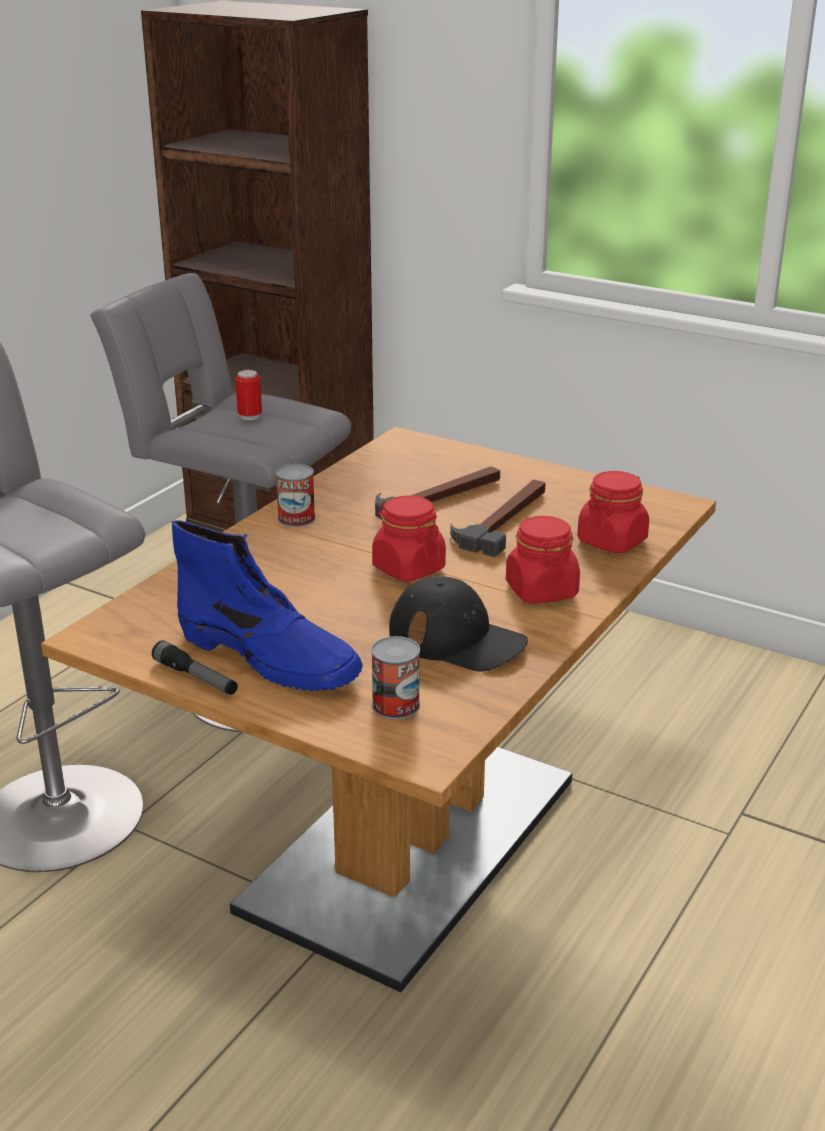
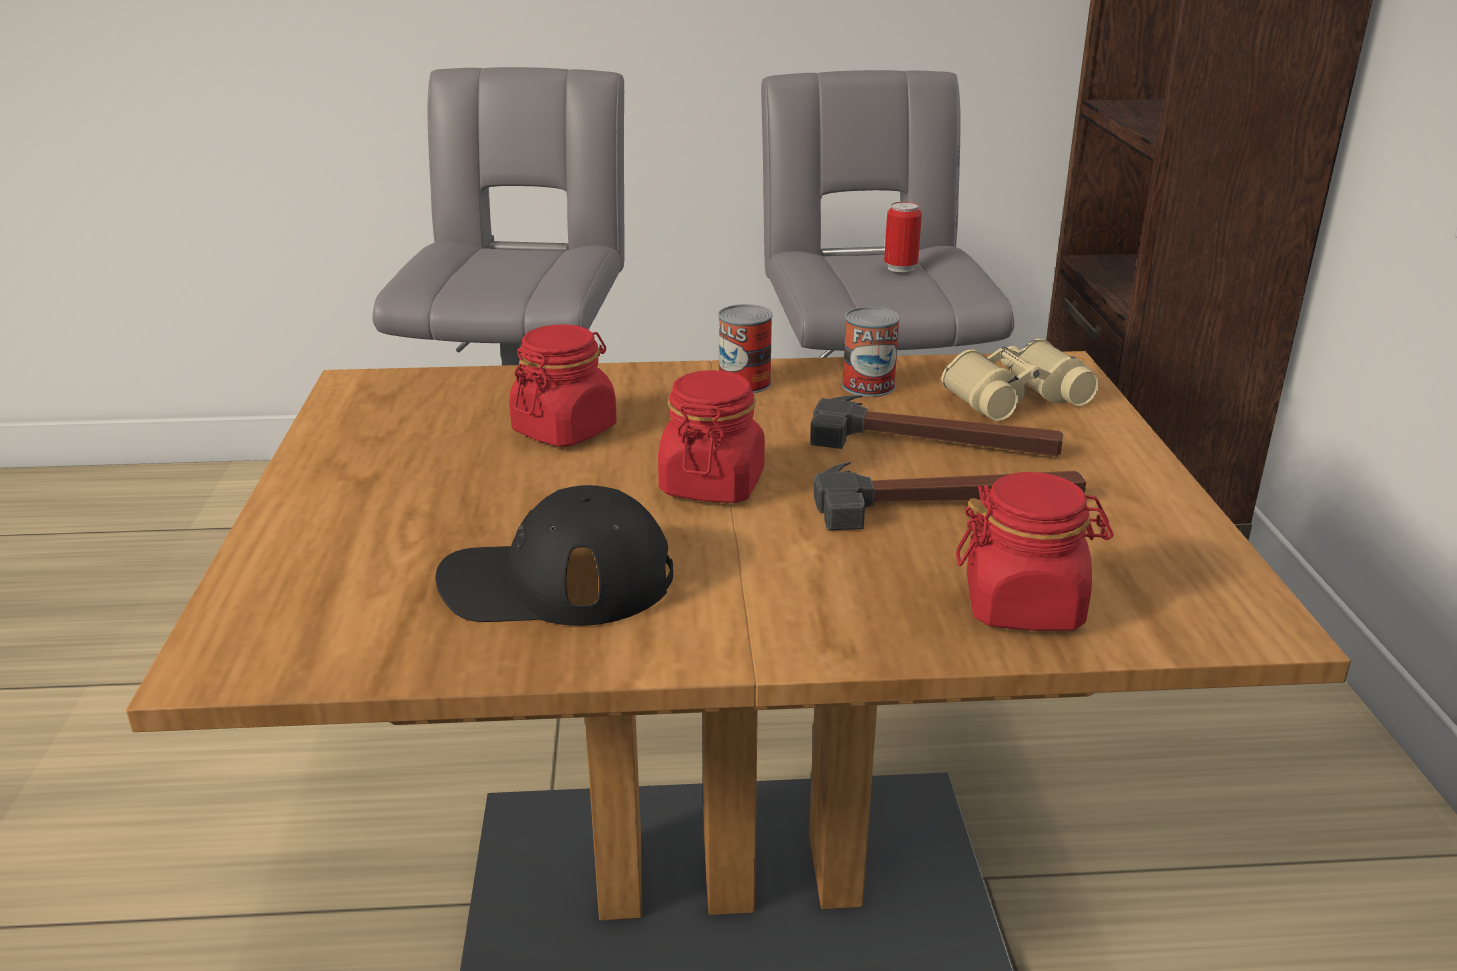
camera: 55 degrees right, 0 degrees up
(196, 678) = (309, 459): flashlight -> none
(270, 658) = (390, 482): blue boot -> none
(396, 705) = (336, 597): can -> can (868, 386)
(419, 463) = (1012, 395): none -> beige binoculars
(457, 639) = (556, 581): black cap -> black cap turned 90 degrees clockwise
(541, 590) = (776, 598): red jar -> red jar (565, 430)

